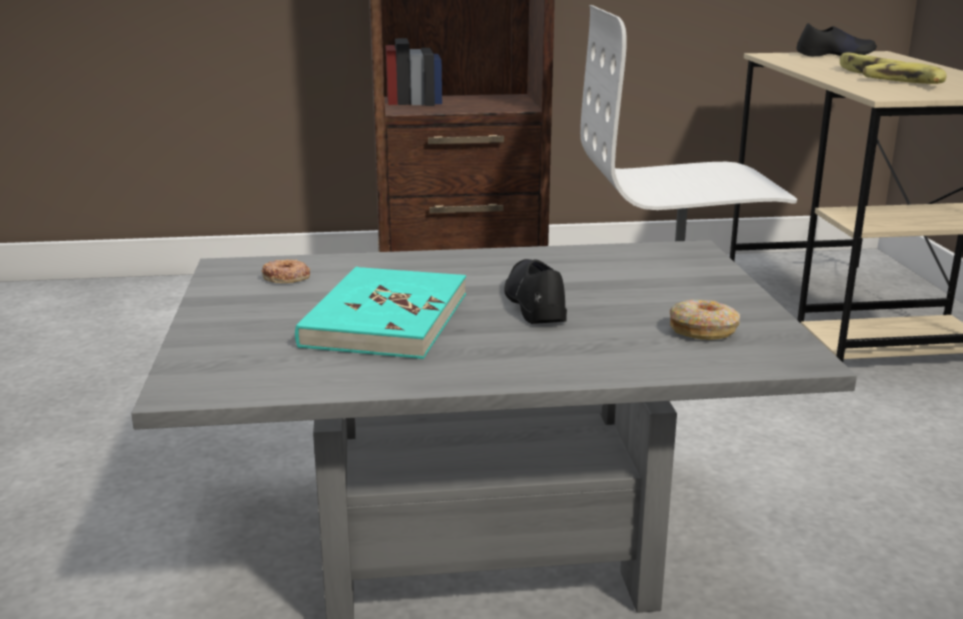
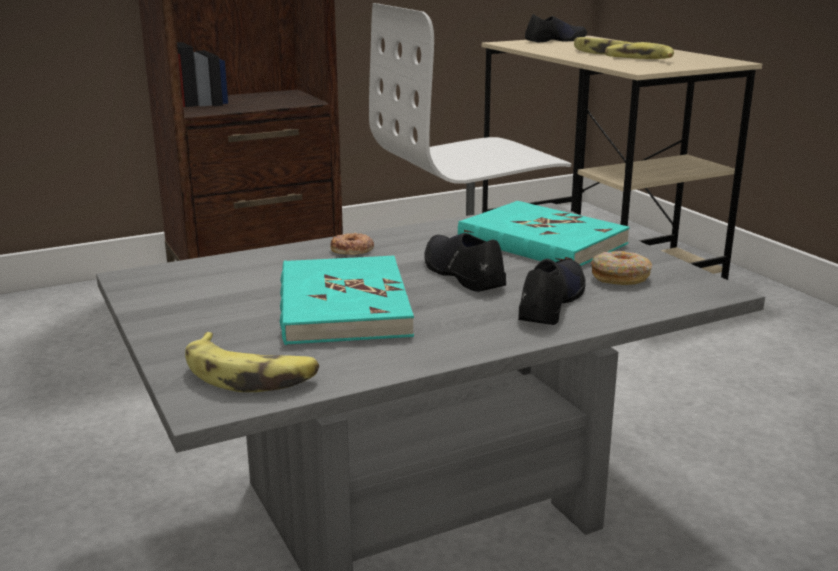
camera: 20 degrees left, 0 degrees up
(242, 370) = (251, 375): none -> banana
(286, 277) = (206, 280): donut -> donut (352, 249)
(597, 345) = (550, 302): none -> black shoe
(654, 281) = (541, 241): none -> turquoise book

